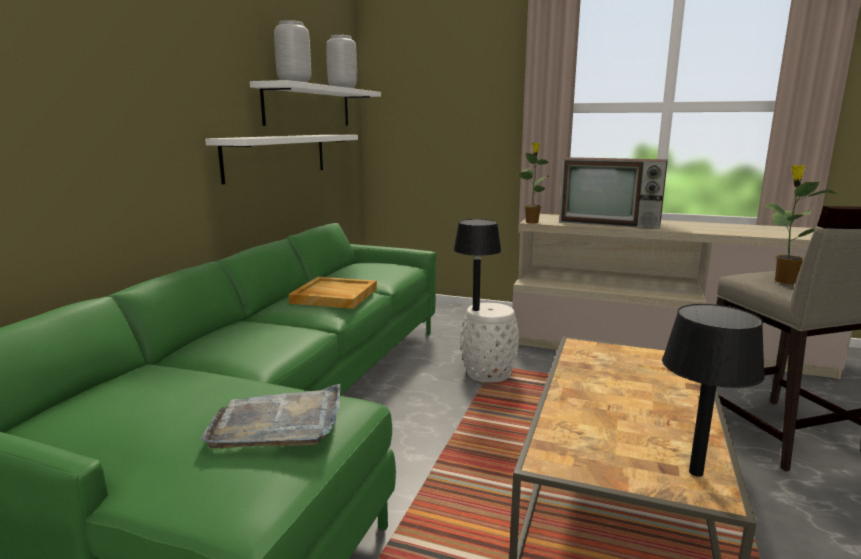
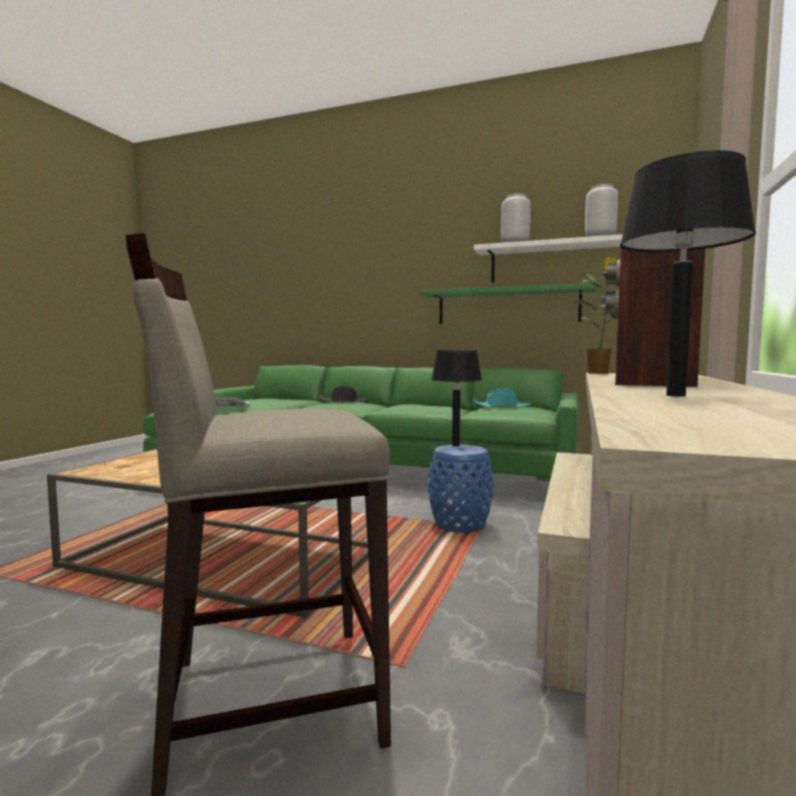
camera: 90 degrees right, 10 degrees down
(223, 337) = (344, 401): none -> black hat
(277, 156) = (507, 306): white shelf -> green shelf
(333, 296) = (422, 405): beige tray -> none
(370, 270) = (502, 407): none -> turquoise hat
(488, 374) = (460, 525): white stool -> blue stool
(696, 473) = (107, 470): black table lamp -> black table lamp (674, 395)
(784, 281) = (273, 408): potted plant -> none

